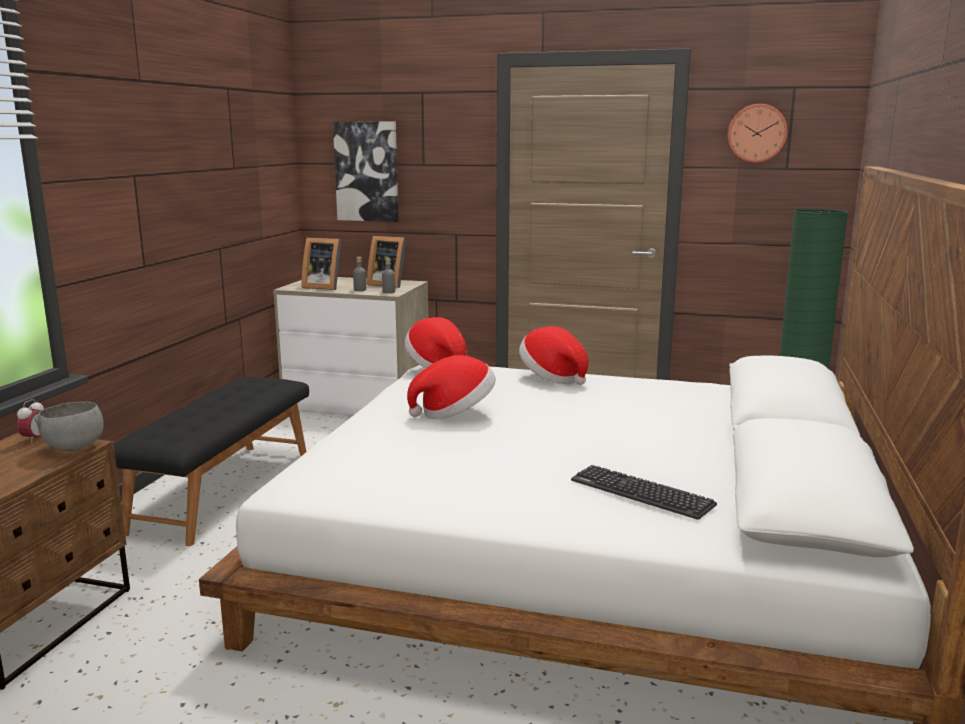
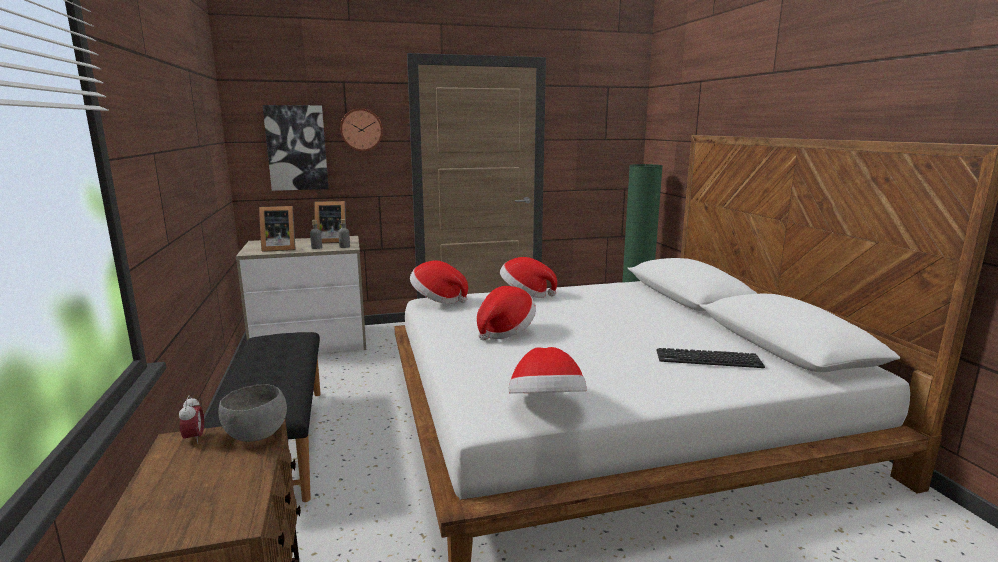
camera: 30 degrees left, 0 degrees up
(361, 492) = (546, 406): none -> hat
(757, 133) = (588, 116): wall clock -> wall clock (361, 130)

